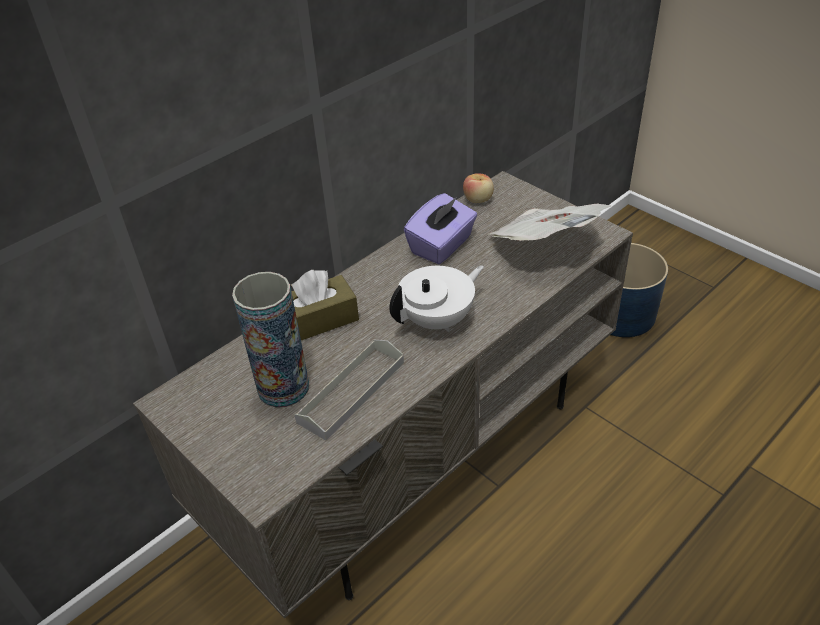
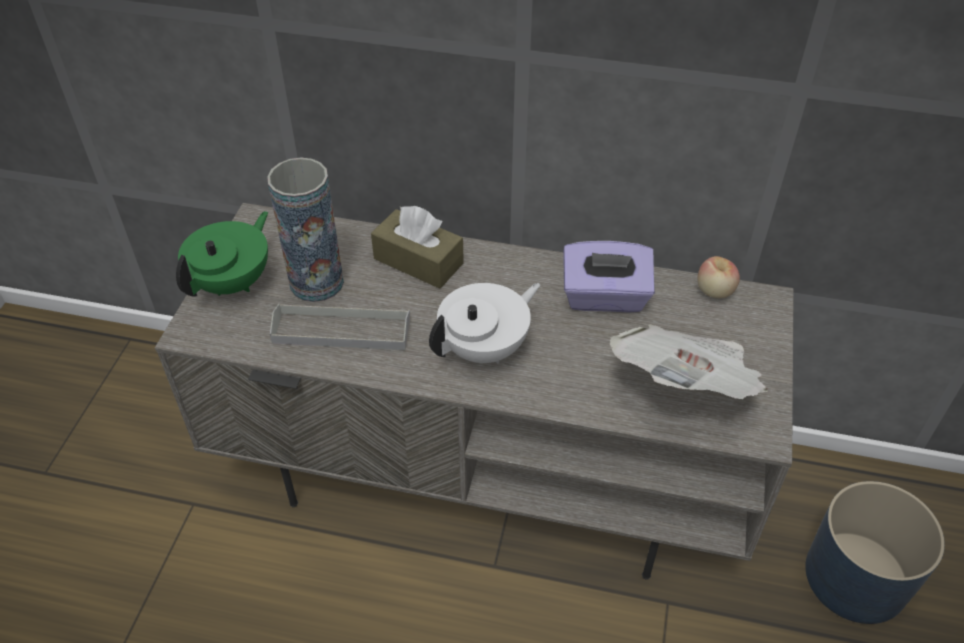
camera: 55 degrees right, 5 degrees up
(229, 442) = (233, 282): none -> green teapot
(438, 320) = (485, 348): white teapot -> white teapot turned 60 degrees counterclockwise

